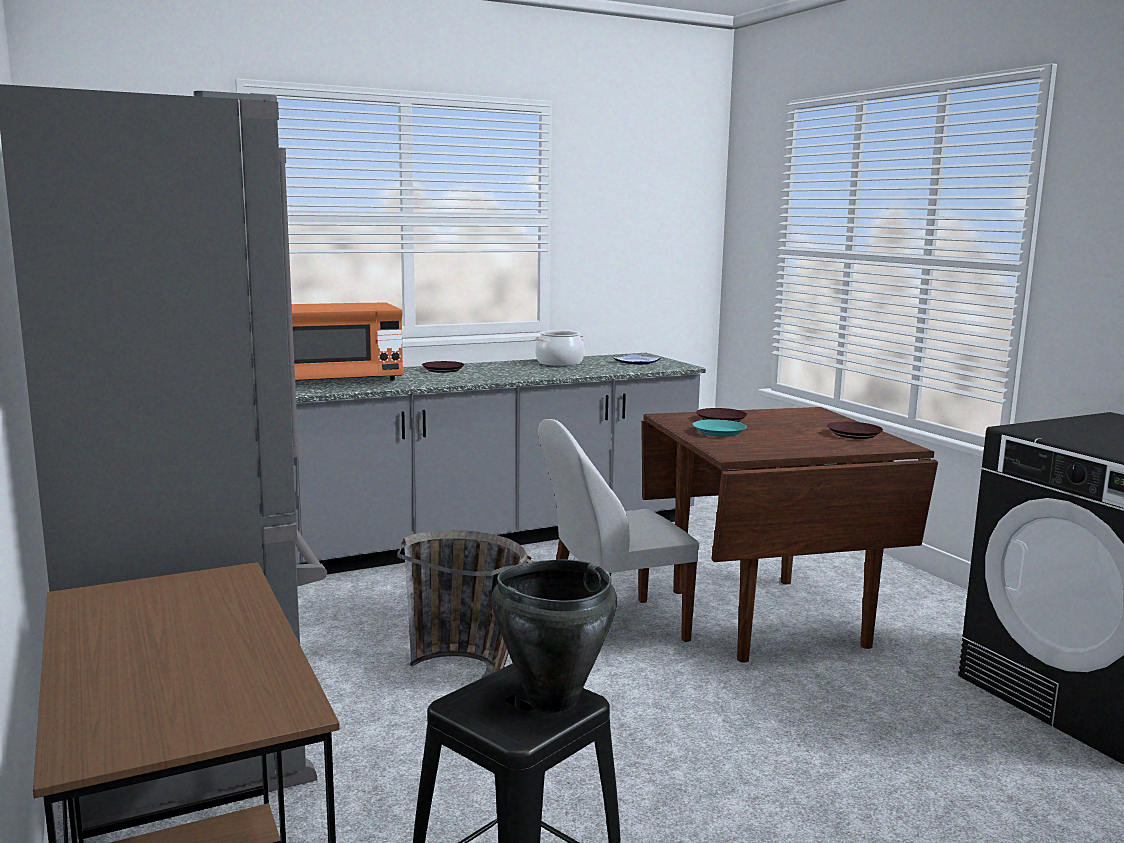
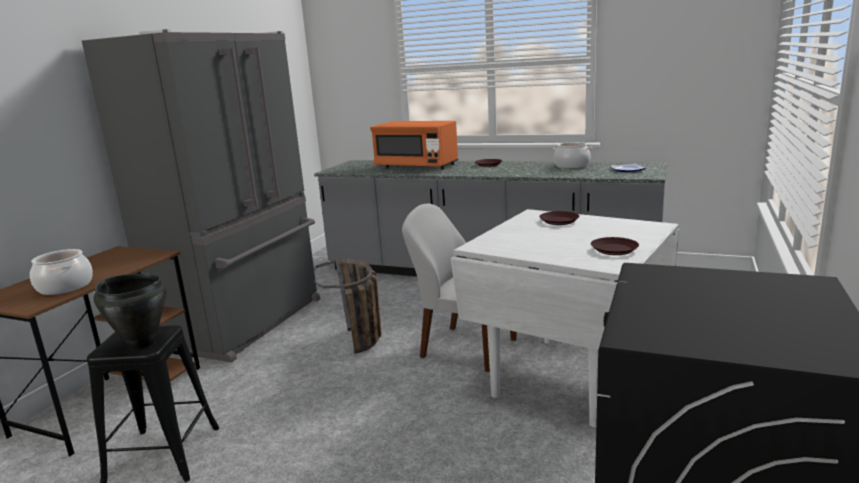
camera: 50 degrees right, 5 degrees up
(225, 668) = (65, 287): none -> cooking pot
(719, 432) = (524, 230): turquoise plate -> none
(764, 617) = (566, 377): brown dining table -> white dining table

